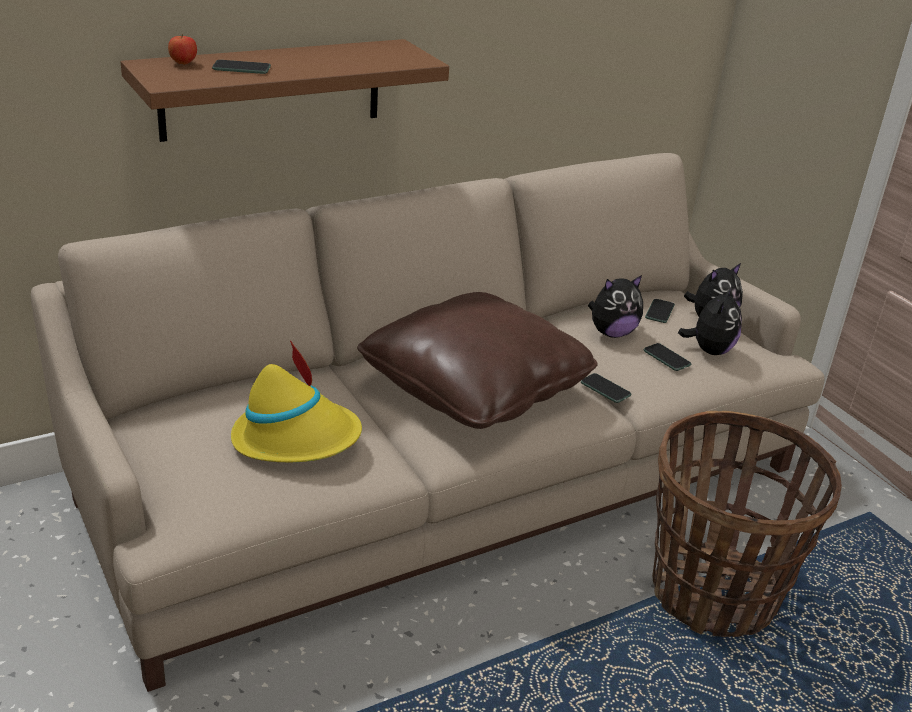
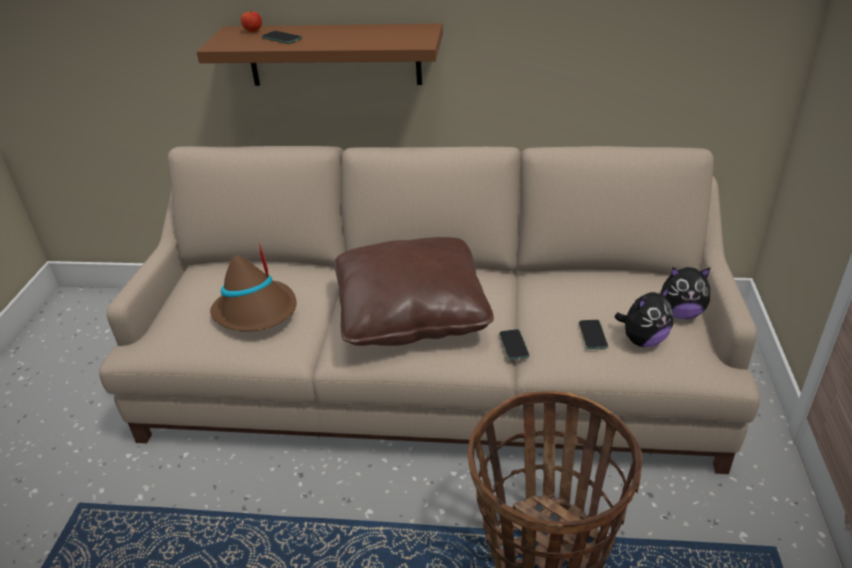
camera: 40 degrees right, 5 degrees up
(296, 438) = (257, 312): yellow hat -> brown hat
(611, 333) = (570, 299): plush toy -> none
(659, 312) = (634, 292): phone -> none

